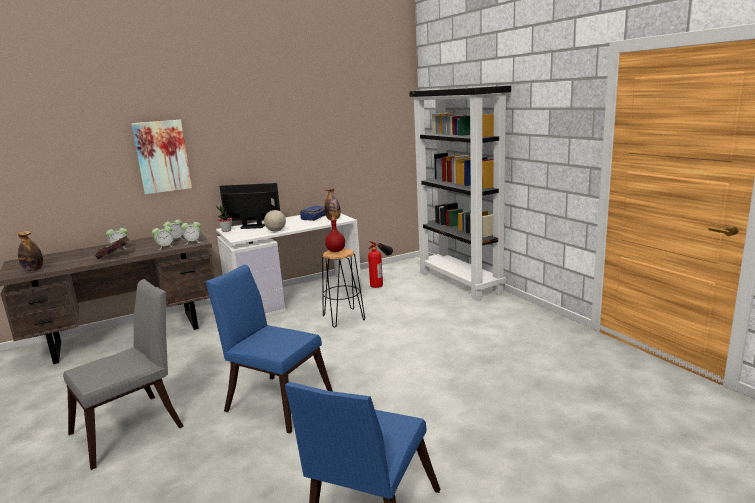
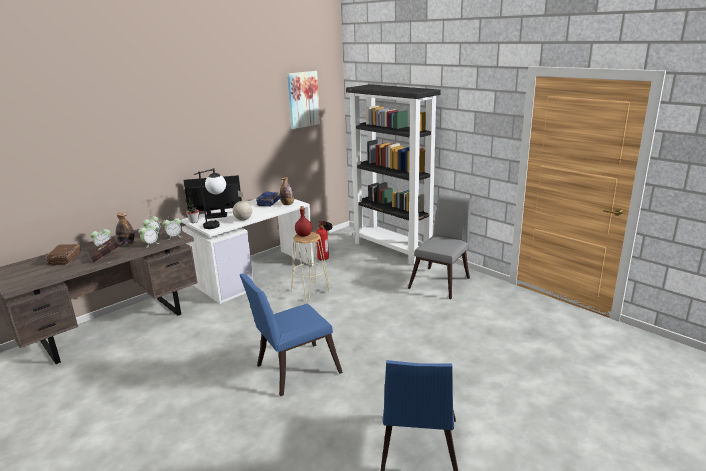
camera: 15 degrees left, 5 degrees up
(33, 269) = (32, 278): bottle -> bottle (127, 244)
(76, 256) = (64, 260): none -> brown book
(134, 427) = (182, 410): grey chair -> grey chair (442, 281)
(162, 156) = (131, 156): picture -> picture (303, 99)
(246, 233) = (217, 224): none -> table lamp
(275, 400) = (293, 370): blue chair -> blue chair turned 45 degrees counterclockwise
(343, 318) = (310, 291): black stool -> beige stool

